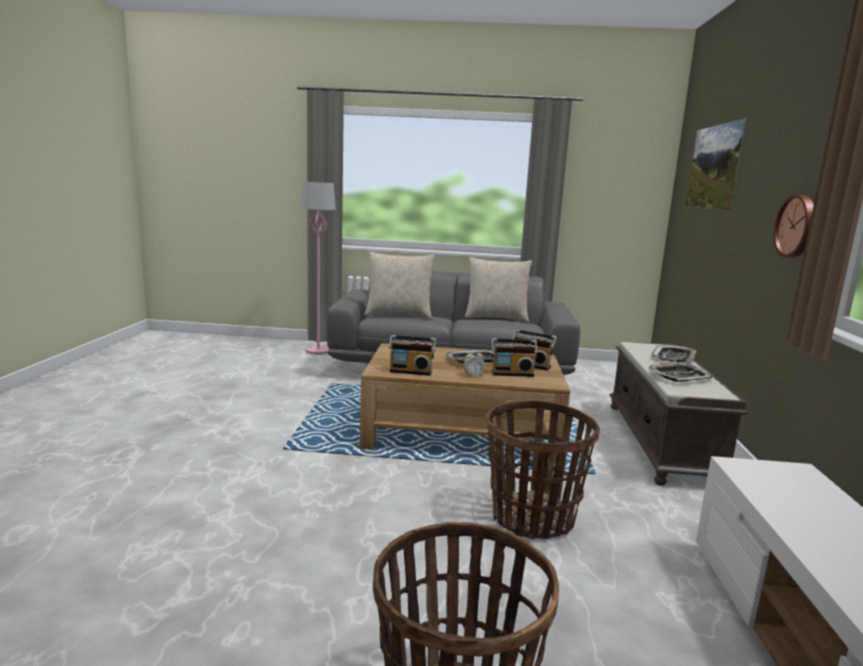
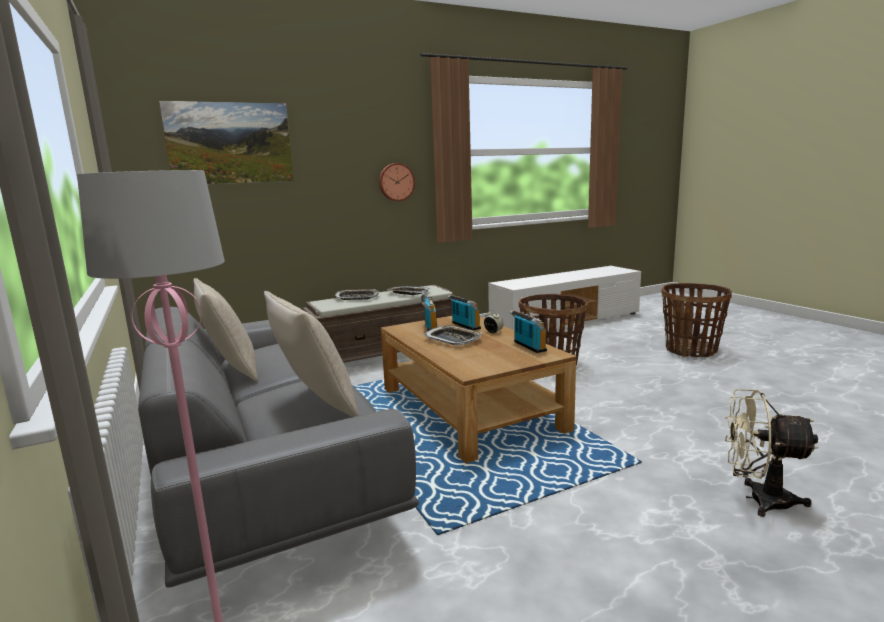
camera: 120 degrees left, 0 degrees up
(184, 458) = (758, 499): none -> beige fan

